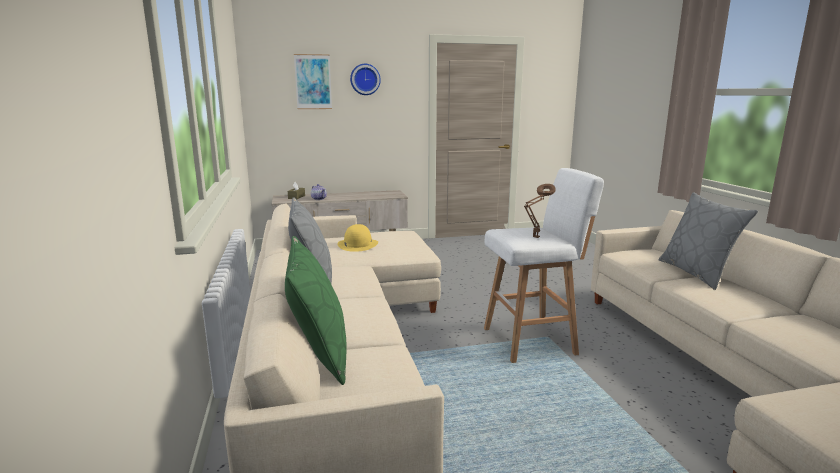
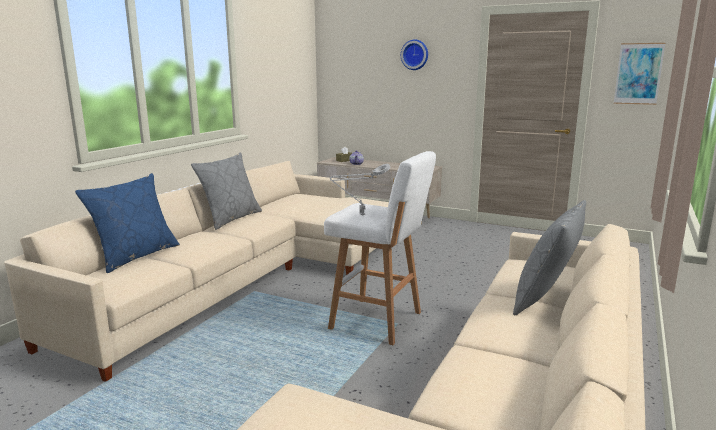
camera: 40 degrees right, 0 degrees up
(313, 82) = (370, 57): picture -> picture (638, 74)
(319, 353) = (136, 256): green pillow -> blue pillow
(357, 244) = (313, 203): yellow hat -> none
(535, 238) = (360, 215): brown table lamp -> grey table lamp

